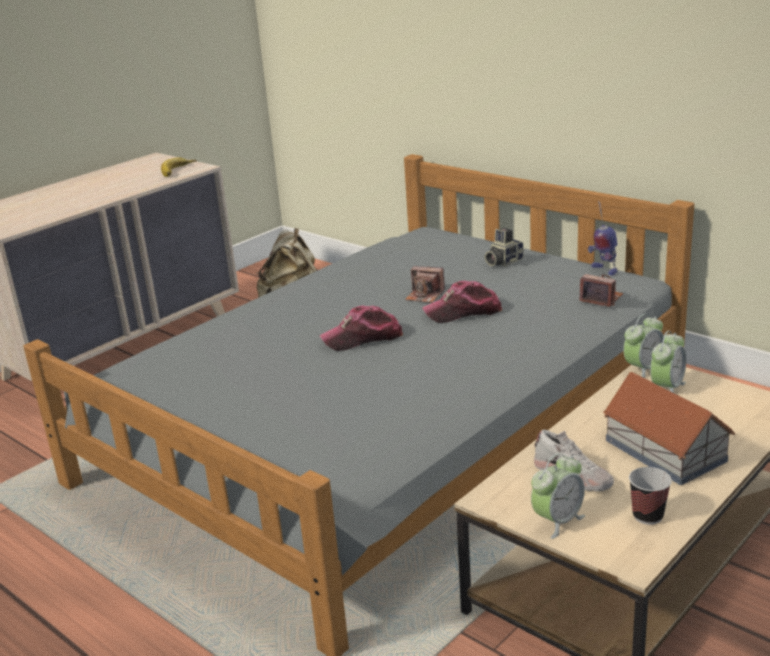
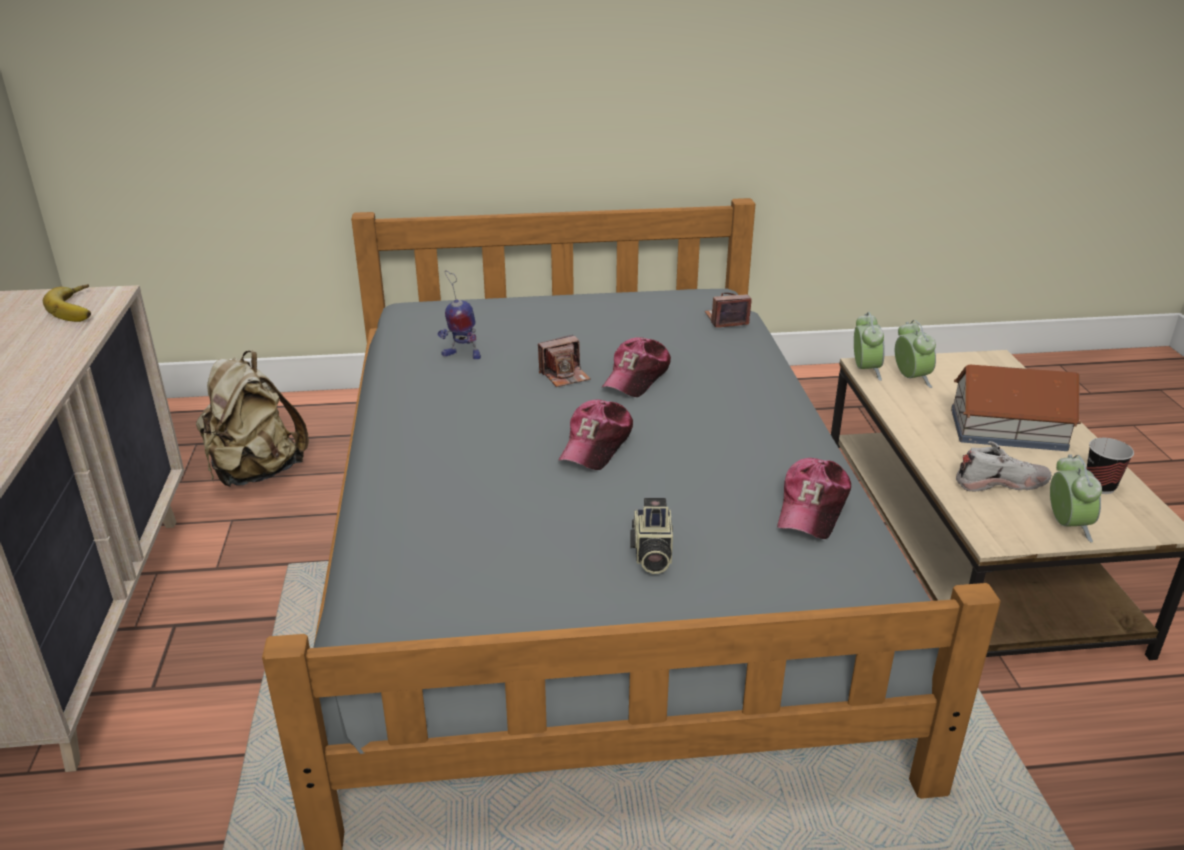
camera: 50 degrees left, 5 degrees up
(403, 422) = (812, 508): none -> cap
(502, 261) = (568, 314): camera -> camera (651, 555)
(603, 270) = (666, 293): toy robot -> toy robot (461, 355)

